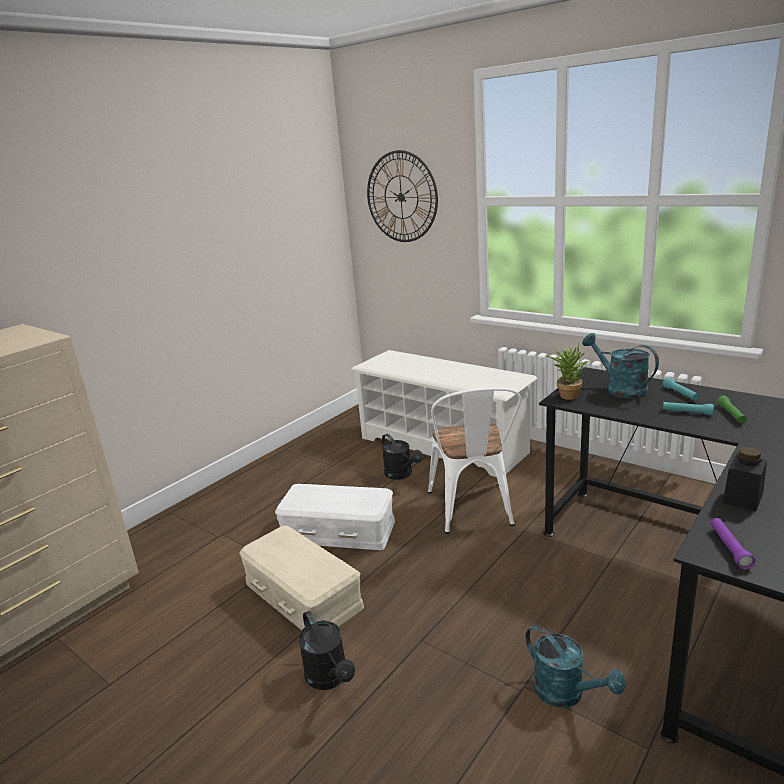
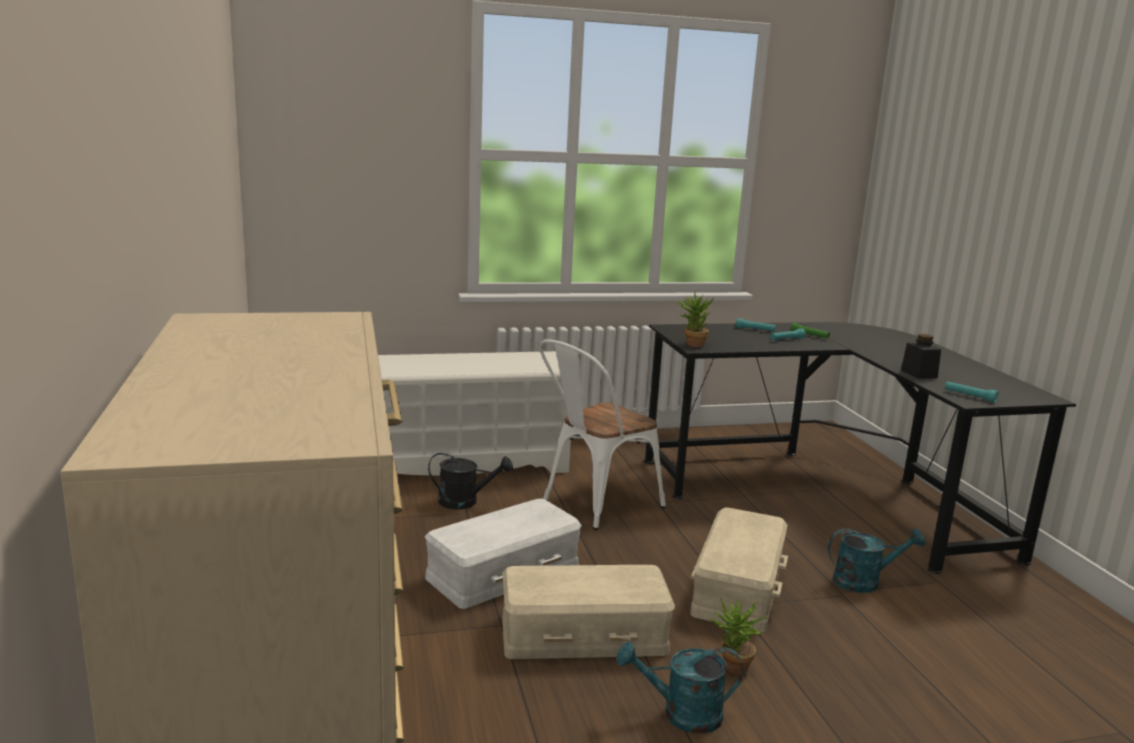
camera: 55 degrees left, 5 degrees down
(330, 678) = (732, 668): black watering can -> potted plant
(401, 197) = (350, 143): wall clock -> none
(451, 626) = (736, 586): none -> beige storage box
(473, 512) = (594, 505): white chair -> white chair turned 105 degrees clockwise
(620, 389) = (714, 334): turquoise watering can -> turquoise watering can (681, 714)
(729, 548) = (970, 396): purple flashlight -> turquoise flashlight

